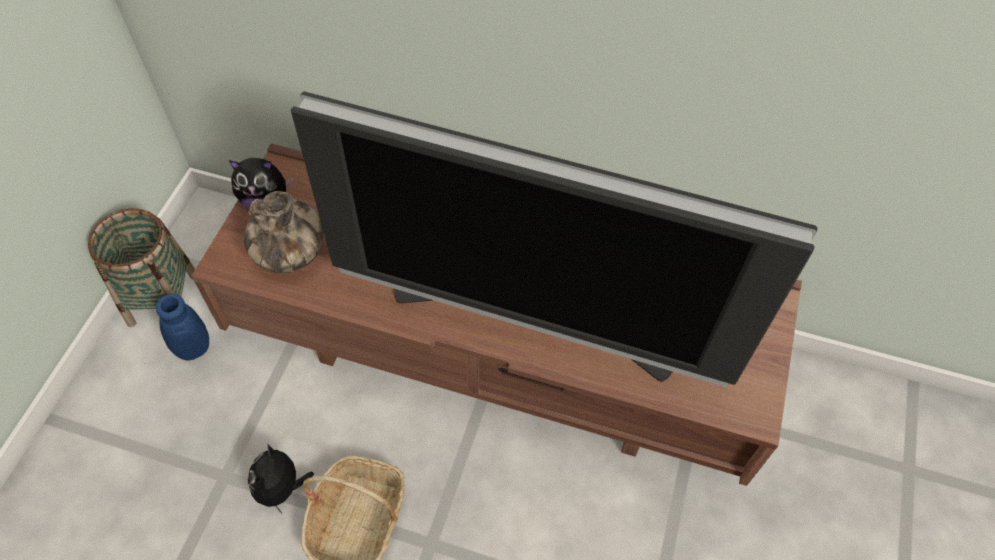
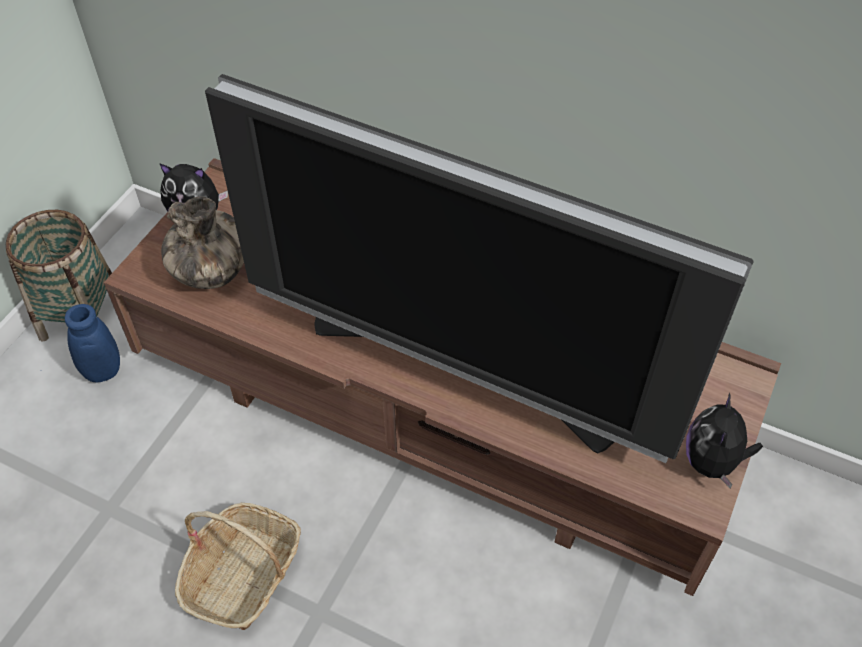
camera: 10 degrees right, 5 degrees down
(281, 488) = (167, 529): plush toy -> plush toy (712, 462)

